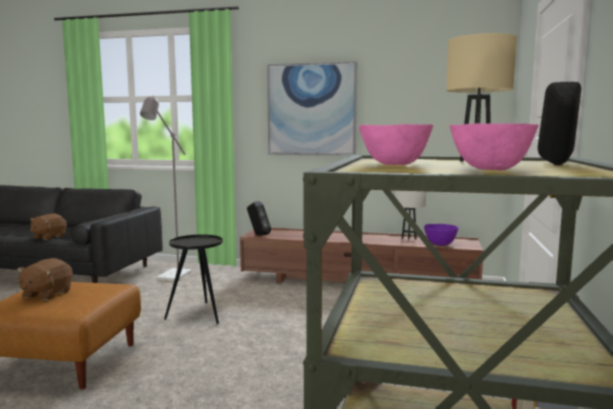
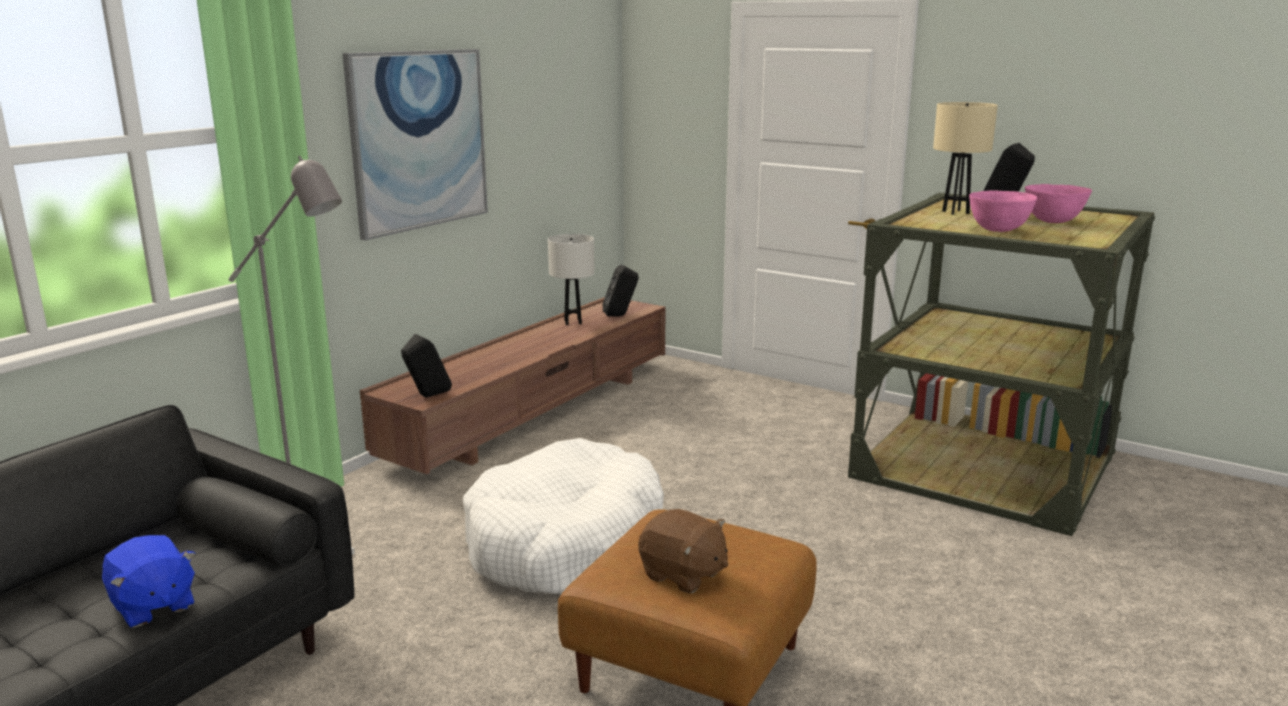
camera: 70 degrees left, 10 degrees up
(48, 237) = (152, 606): brown plush toy -> blue plush toy
(199, 314) = (565, 542): black side table -> white dog bed
(440, 244) = (620, 316): purple bowl -> black speaker

